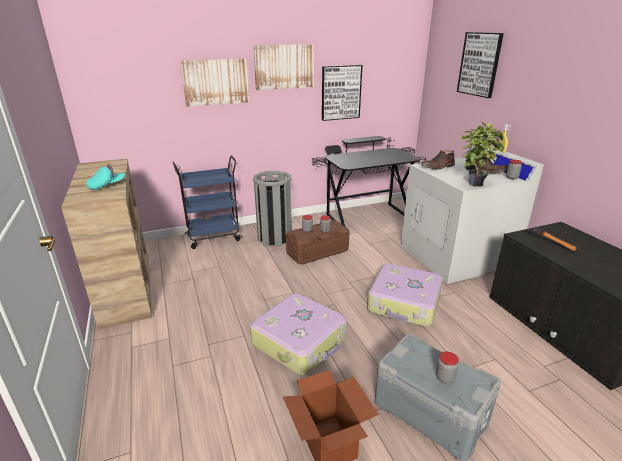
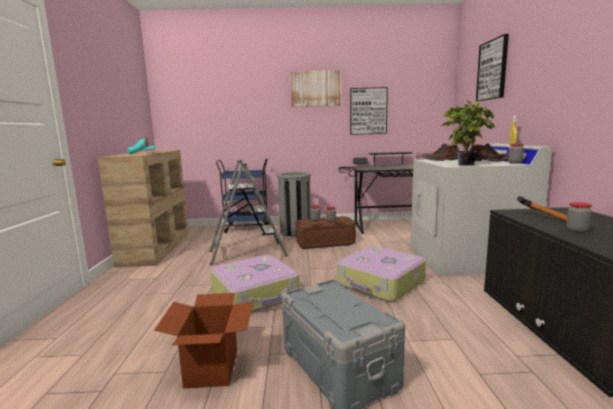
camera: 20 degrees right, 15 degrees down
(215, 82) = (259, 100): picture -> none
(244, 280) = (246, 253): none -> grey step ladder
(445, 377) = (341, 313): jar -> jar (577, 230)

